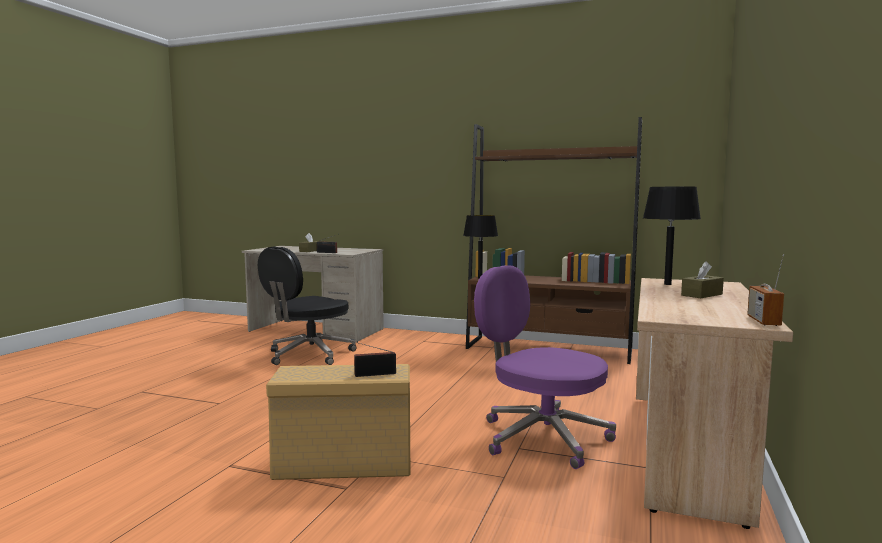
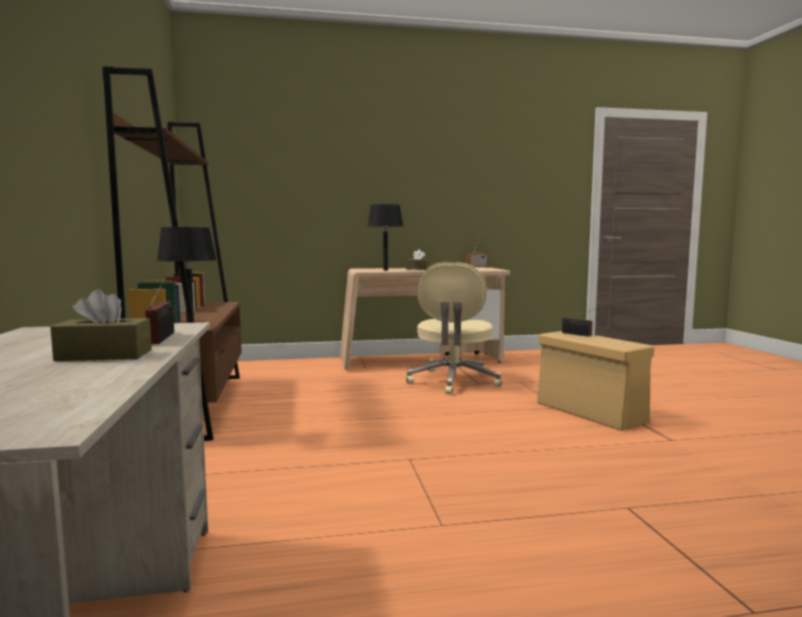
camera: 120 degrees left, 0 degrees up
(309, 355) = (346, 545): black office chair -> none
(541, 437) = (453, 382): purple office chair -> beige office chair

